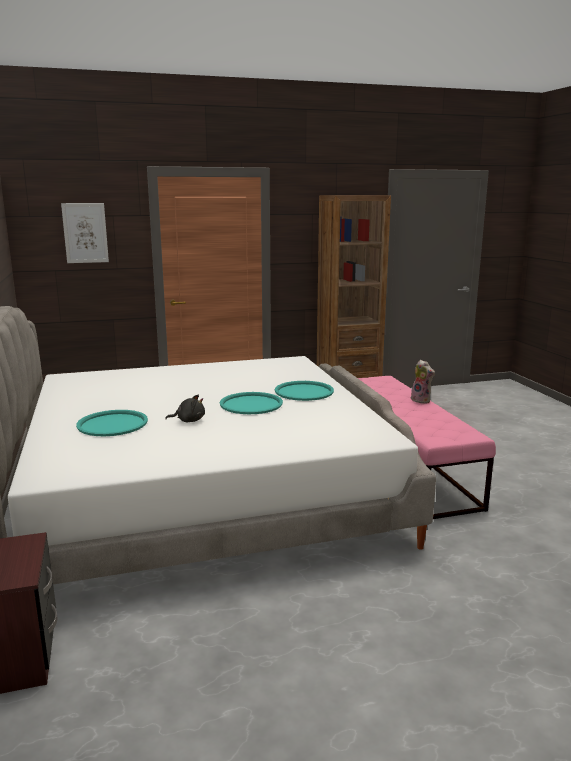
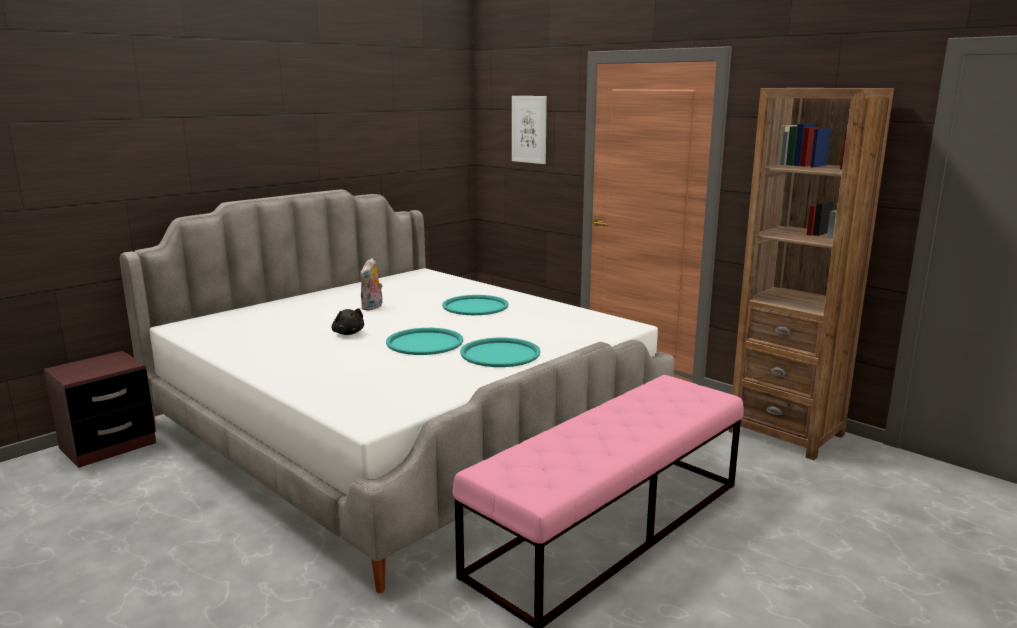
camera: 60 degrees right, 0 degrees up
(112, 424) = (314, 314): turquoise tray -> turquoise tray (475, 306)
(422, 400) = (648, 435): plush toy -> plush toy (372, 307)

